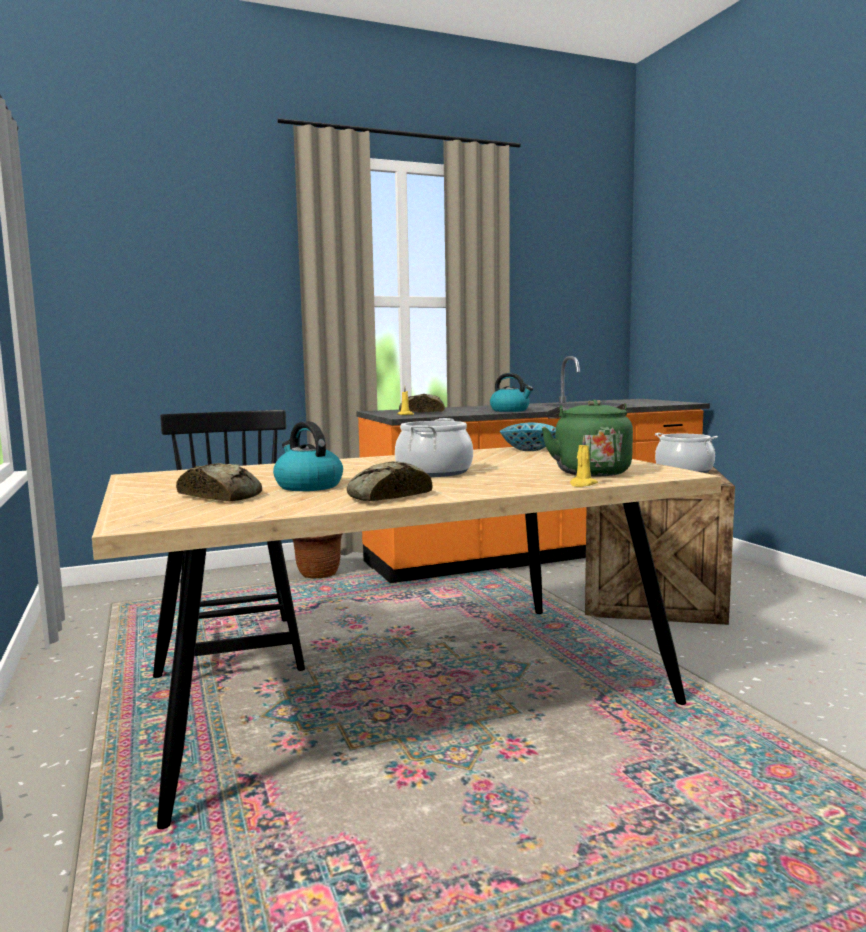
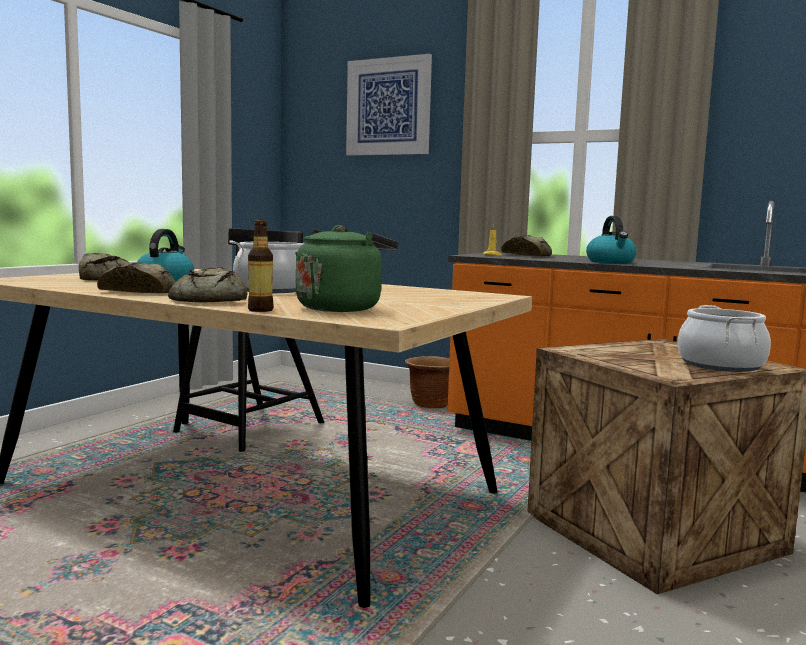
camera: 50 degrees right, 0 degrees up
(192, 259) = (388, 107): none -> picture
(496, 488) = (207, 300): none -> bread
(530, 449) = (465, 294): bowl -> none
(582, 484) = (260, 310): yellow candle -> bottle

